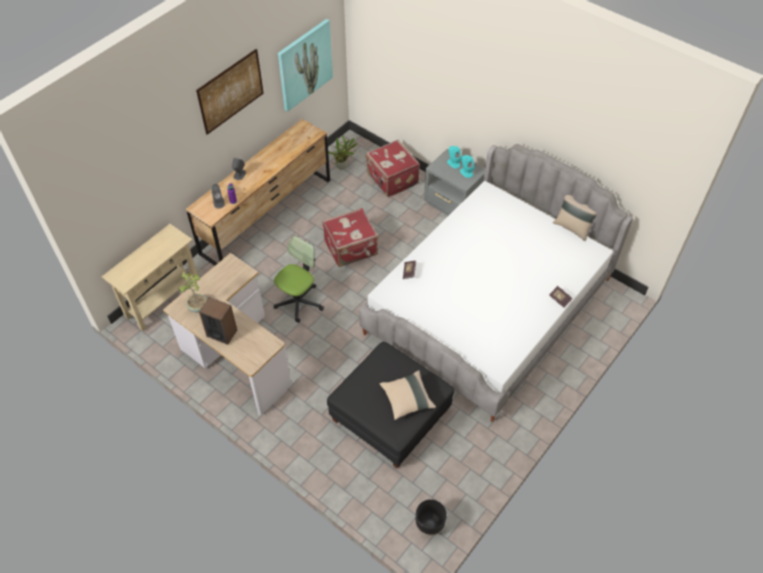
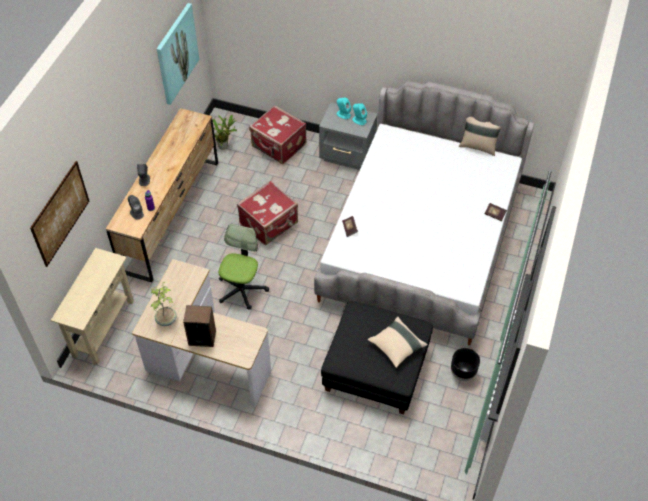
camera: 20 degrees left, 0 degrees up
(231, 91) = (126, 98): picture -> picture (60, 213)
(429, 525) = (454, 454): black planter -> black planter (462, 373)

